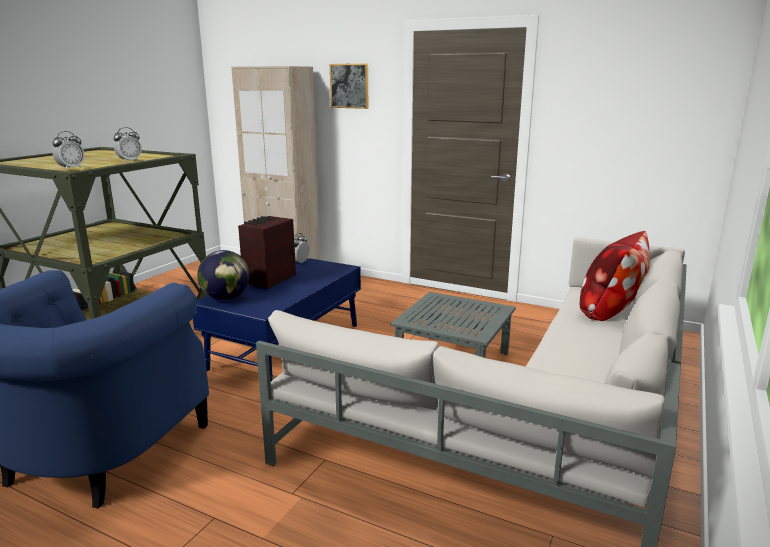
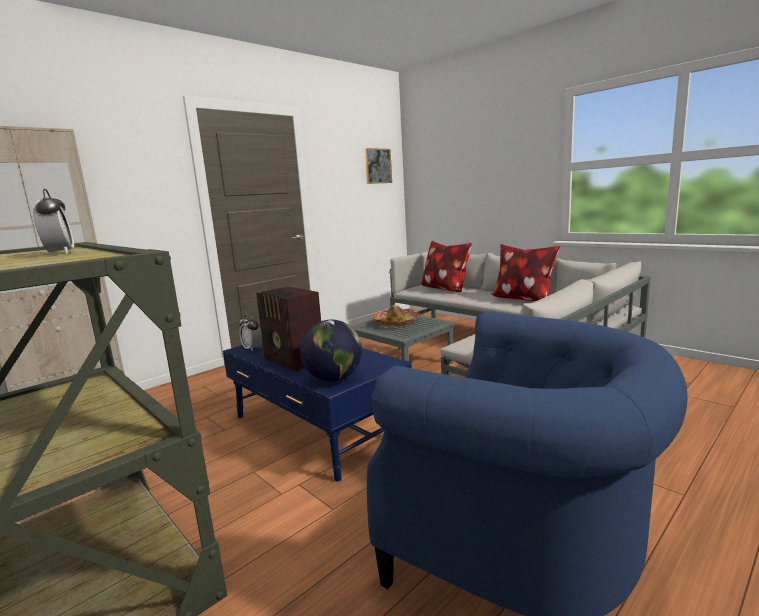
camera: 70 degrees left, 5 degrees down
(71, 168) = (92, 256): alarm clock -> none
(349, 86) = (123, 163): picture -> picture (378, 166)
(460, 310) = (395, 323): none -> hat
(589, 368) = (523, 299): none -> pillow

